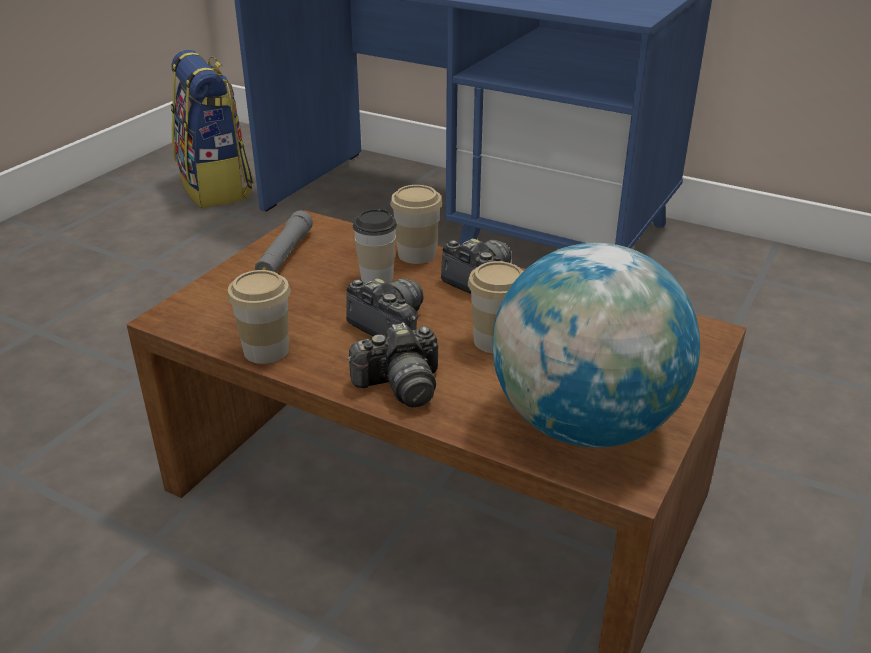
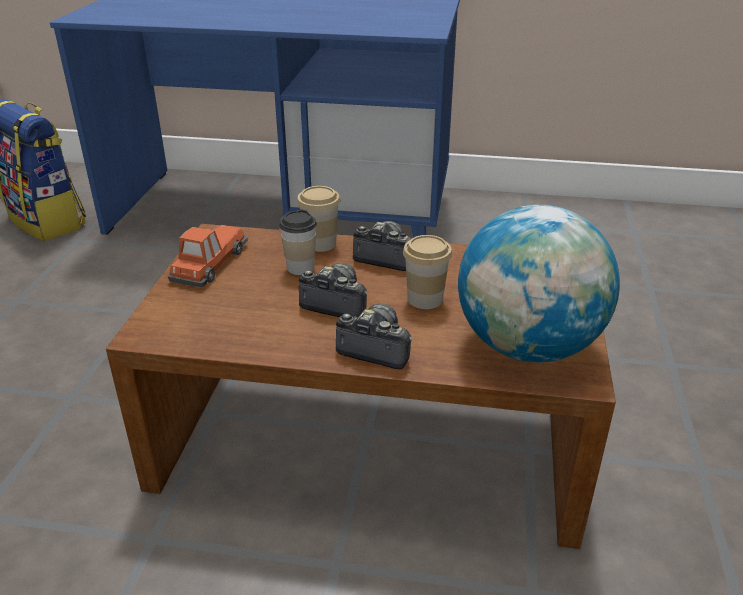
camera: 20 degrees left, 0 degrees up
(266, 350) = (248, 344): cup -> none
(285, 255) = (210, 263): grey flashlight -> toy car
(400, 385) = (375, 348): camera -> camera turned 120 degrees counterclockwise

